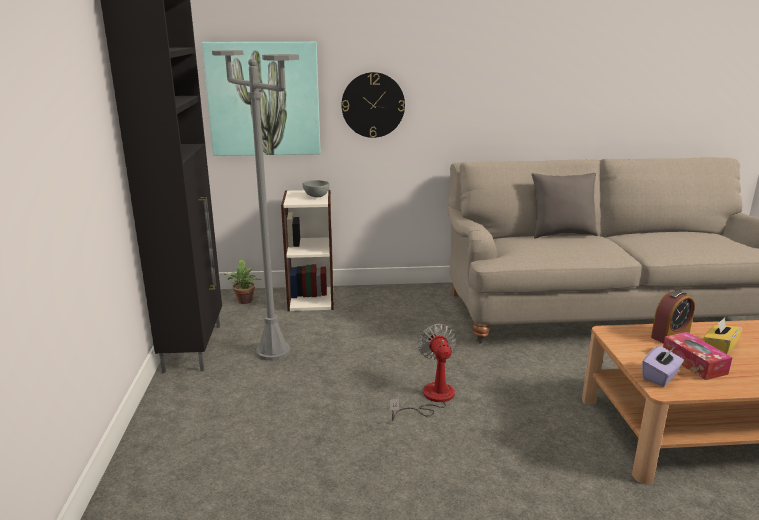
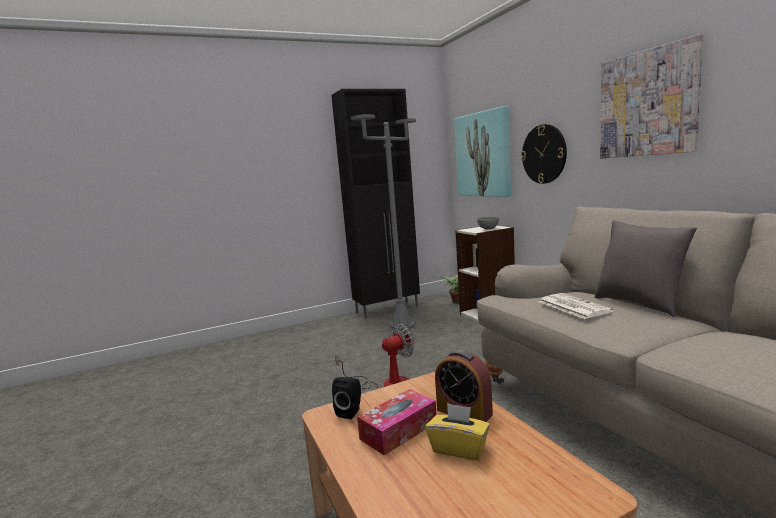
camera: 70 degrees right, 10 degrees down
(492, 69) = (647, 103): none -> picture
(561, 247) = (572, 306): none -> newspaper
(660, 377) = (350, 412): purple tissue box -> black speaker

